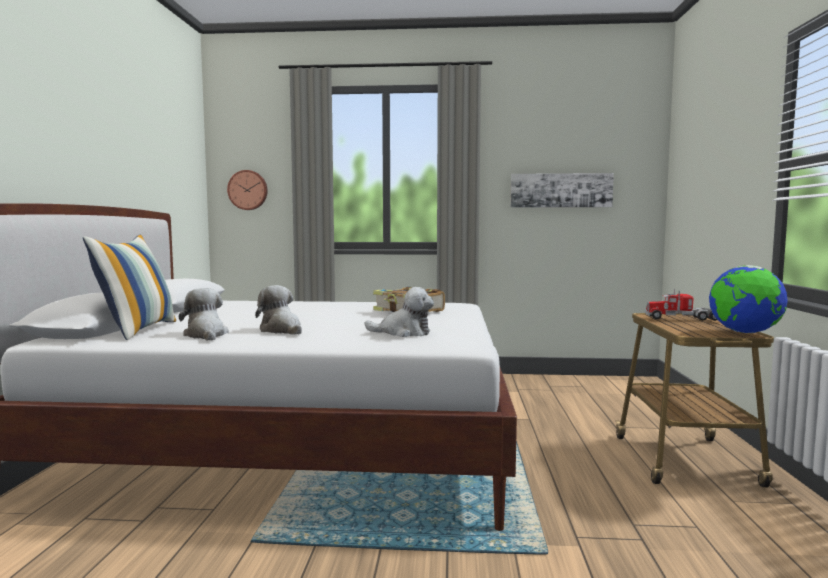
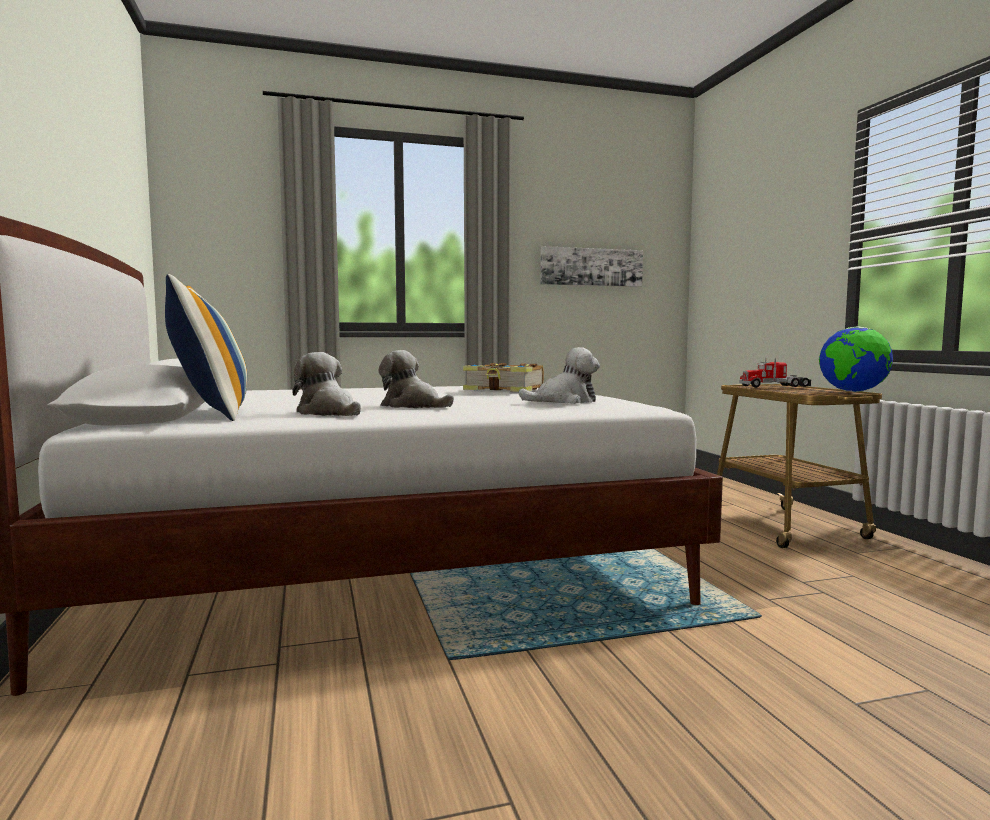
camera: 20 degrees left, 0 degrees up
(248, 190) = (215, 252): wall clock -> none

